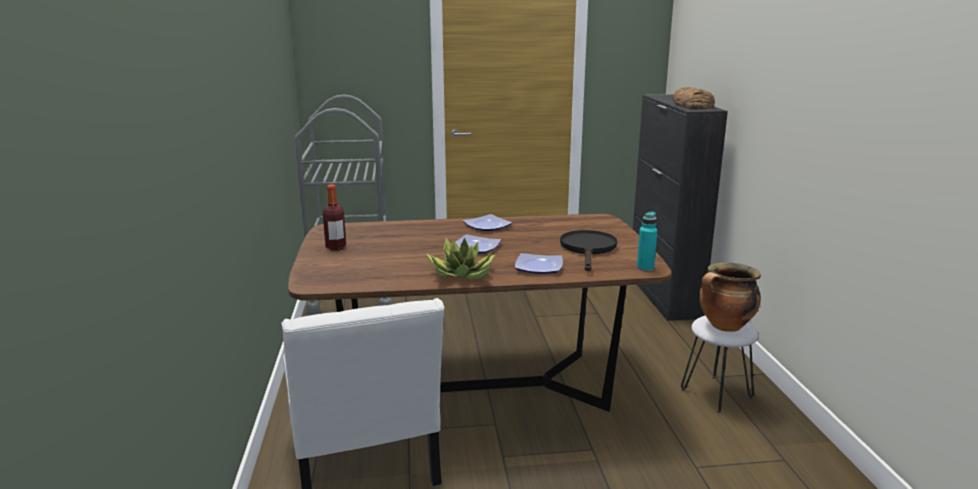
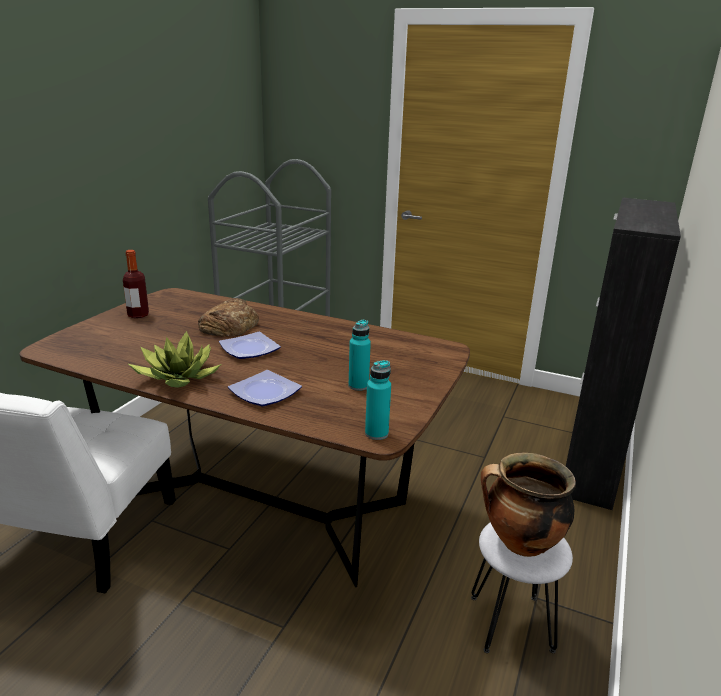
camera: 30 degrees right, 5 degrees up
(486, 226) = (307, 326): plate -> none
(588, 249) = (358, 386): black frying pan -> turquoise bottle
(692, 105) = (646, 221): bread -> bread (229, 325)

